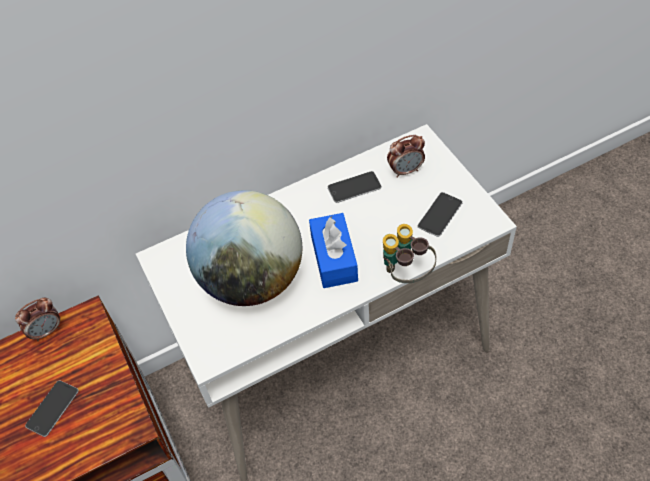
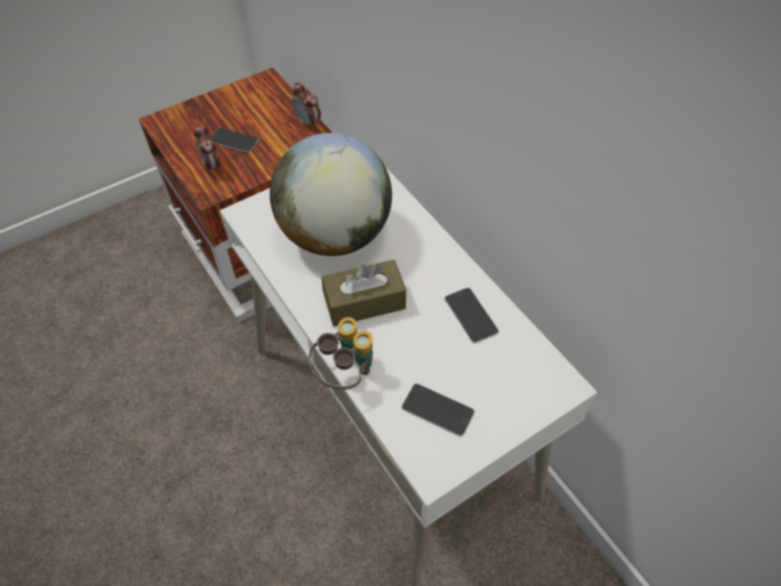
camera: 80 degrees right, 0 degrees up
(334, 258) = (364, 302): blue tissue box -> brown tissue box
(405, 170) = (506, 369): alarm clock -> alarm clock (212, 166)

